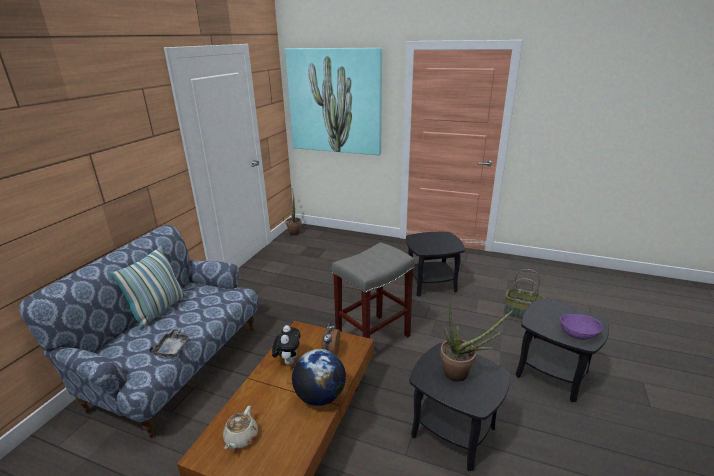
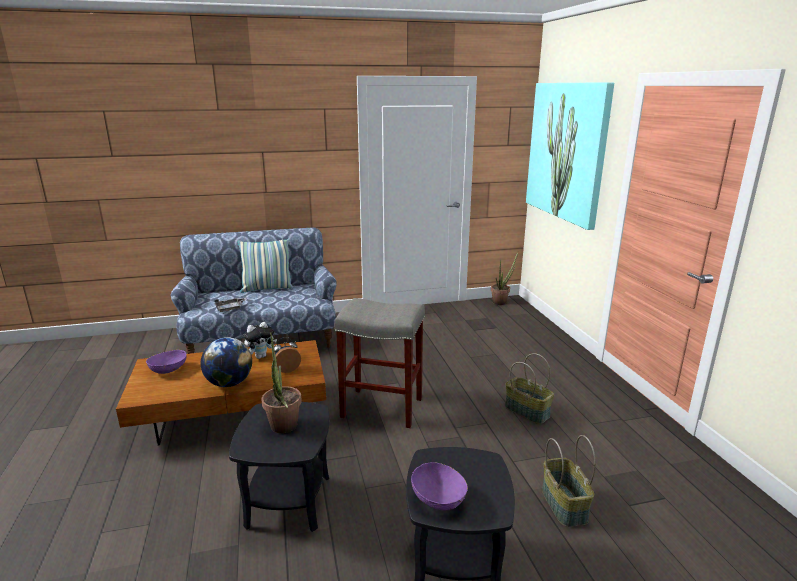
camera: 55 degrees right, 5 degrees down
(241, 438) = (168, 370): beige teapot -> purple bowl
(431, 284) = (527, 411): black side table -> basket

